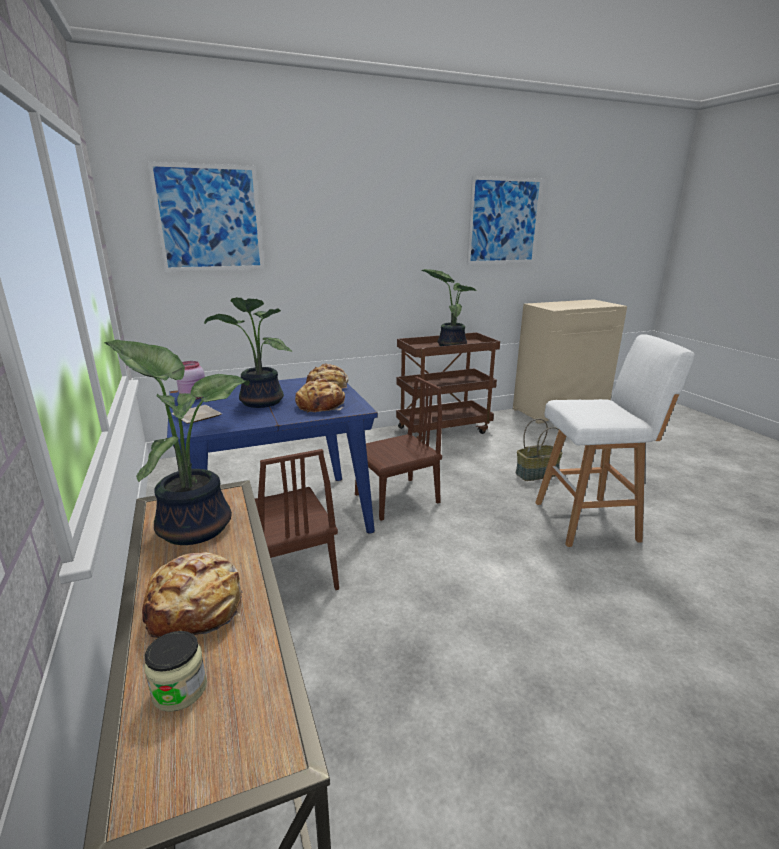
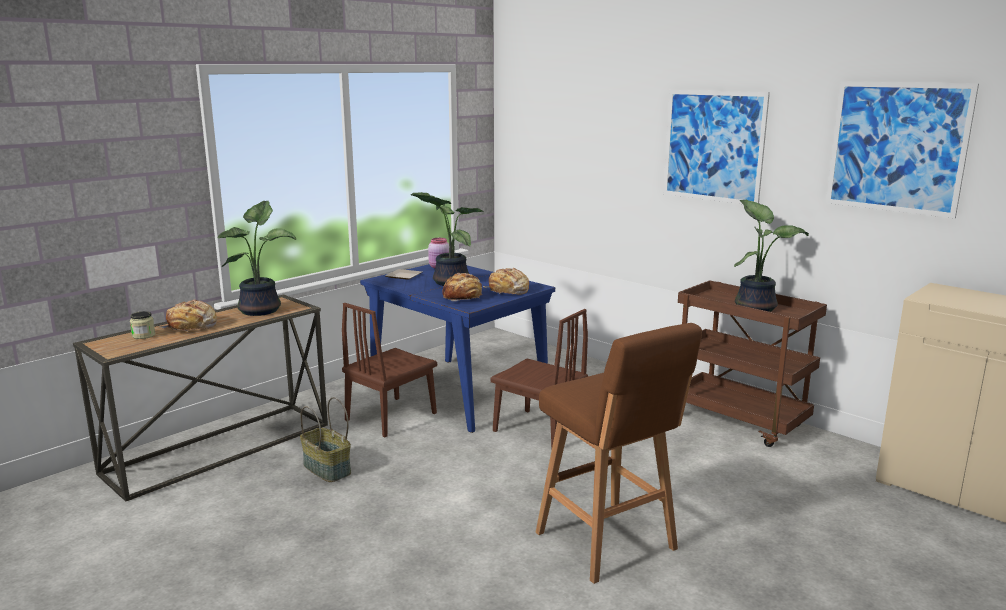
camera: 65 degrees right, 5 degrees down
(209, 218) = (557, 123): picture -> picture (713, 146)
(536, 474) = (693, 497): basket -> basket (326, 469)
(589, 521) = (608, 543): white stool -> brown stool

